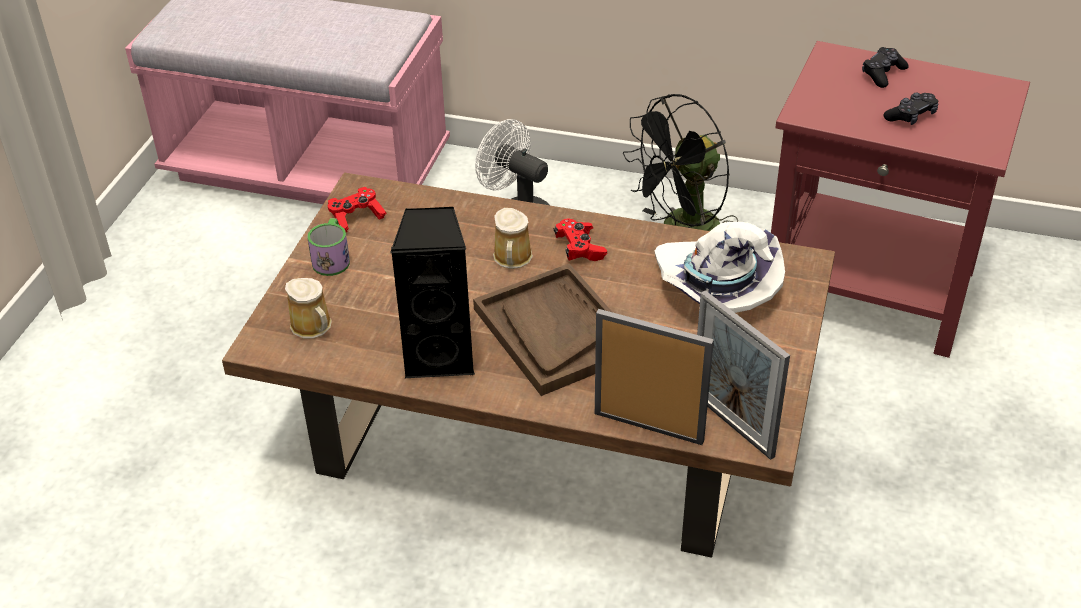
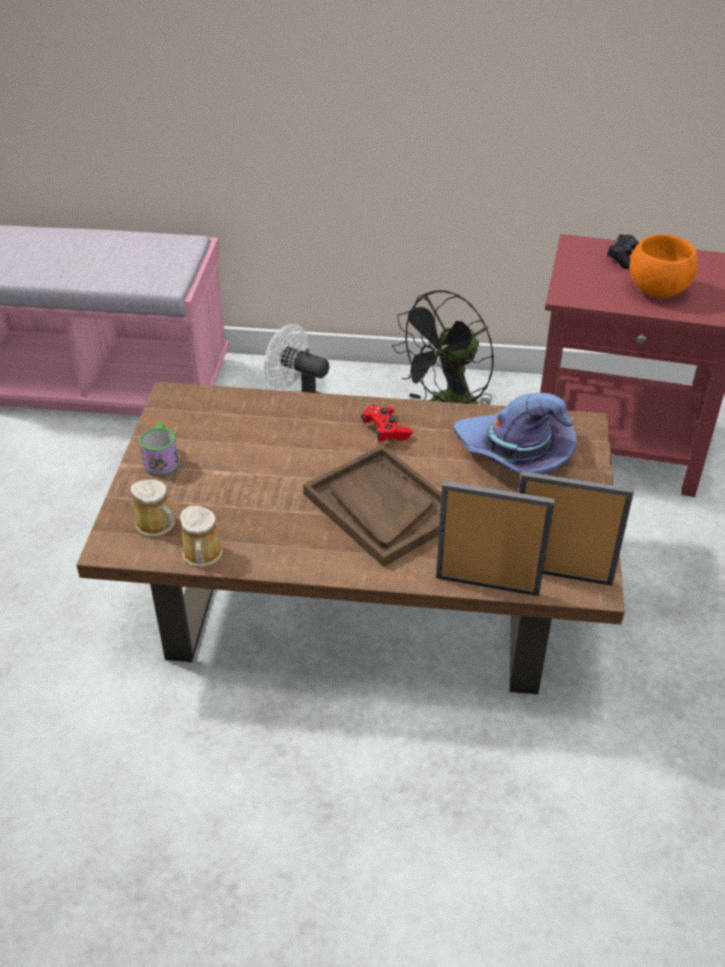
camera: 10 degrees left, 0 degrees up
(356, 217) = (176, 421): red game controller -> none
(441, 356) = (283, 539): black speaker -> none
(512, 259) = (327, 445): mug -> mug (202, 555)
(716, 287) = (514, 453): white hat -> purple hat
(732, 424) = (560, 574): picture frame -> picture frame turned 150 degrees clockwise
(911, 116) = (658, 291): black game controller -> orange bowl

